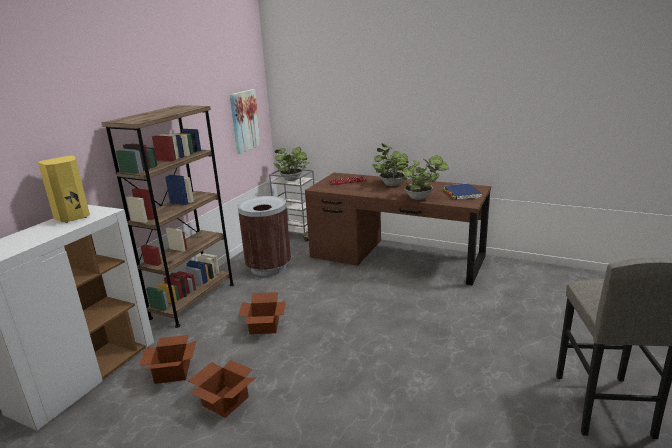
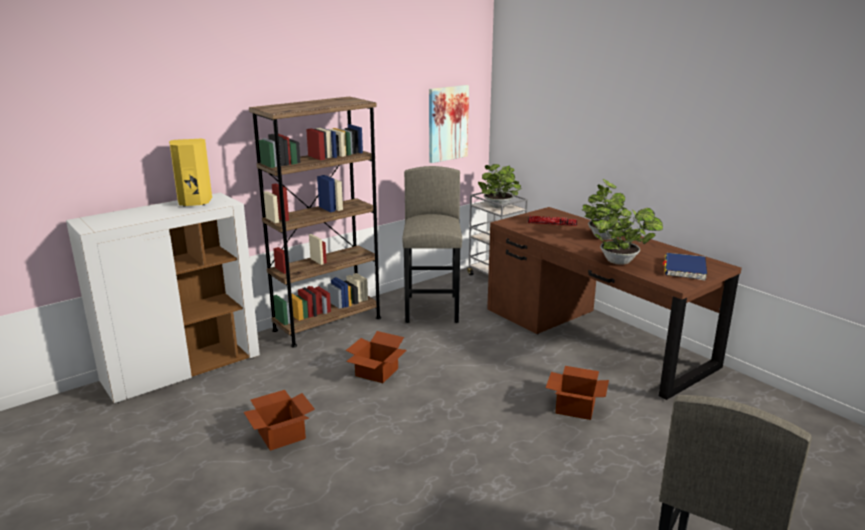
camera: 25 degrees right, 0 degrees up
(173, 371) = (257, 389): cardboard box -> cardboard box (576, 407)
(269, 267) = (432, 309): brown trash can -> grey stool

